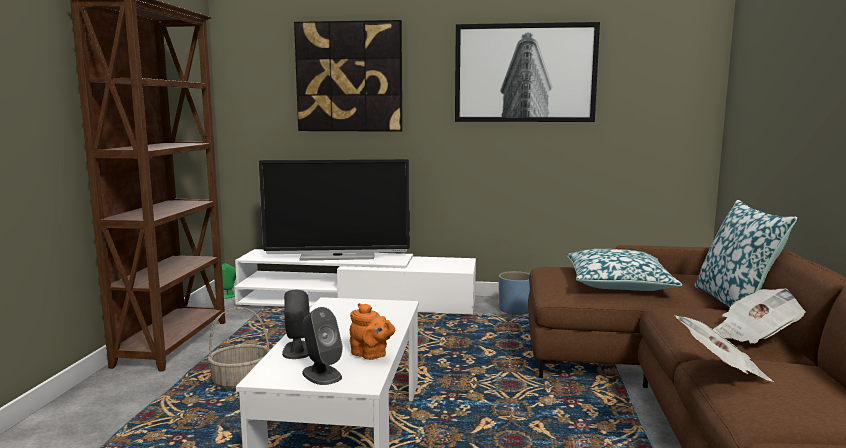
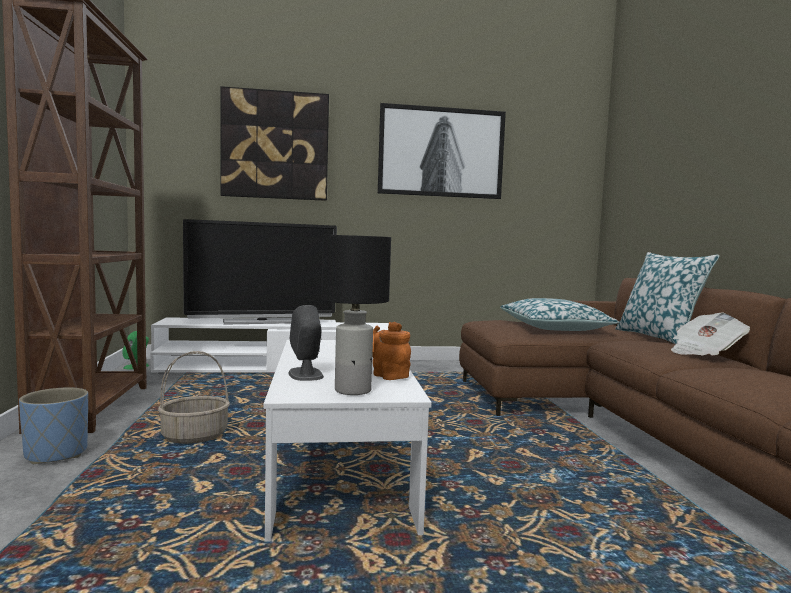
camera: 15 degrees left, 5 degrees down
(321, 374) = (353, 390): grey speaker -> black table lamp
(371, 355) = (388, 375): orange teapot -> orange teapot turned 150 degrees counterclockwise
(515, 310) = (437, 369): blue planter -> blue planter (56, 454)
(721, 370) = (712, 372): newspaper -> none

